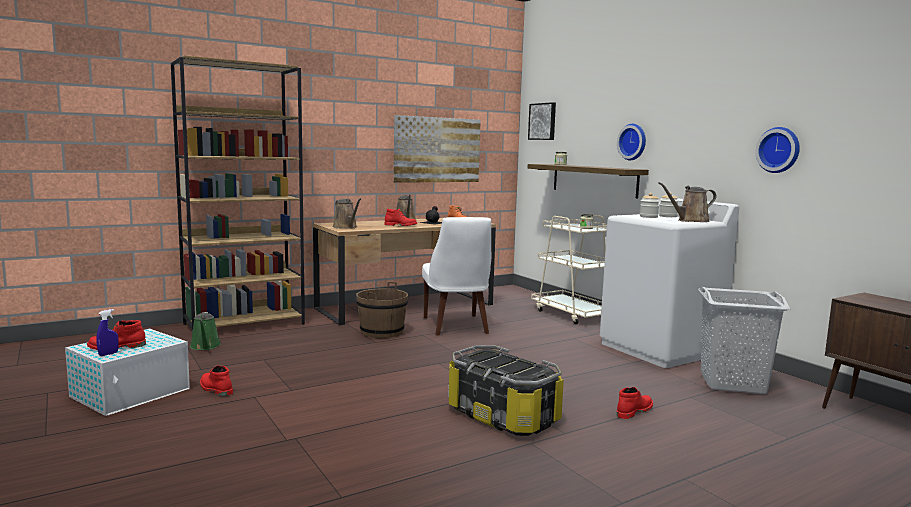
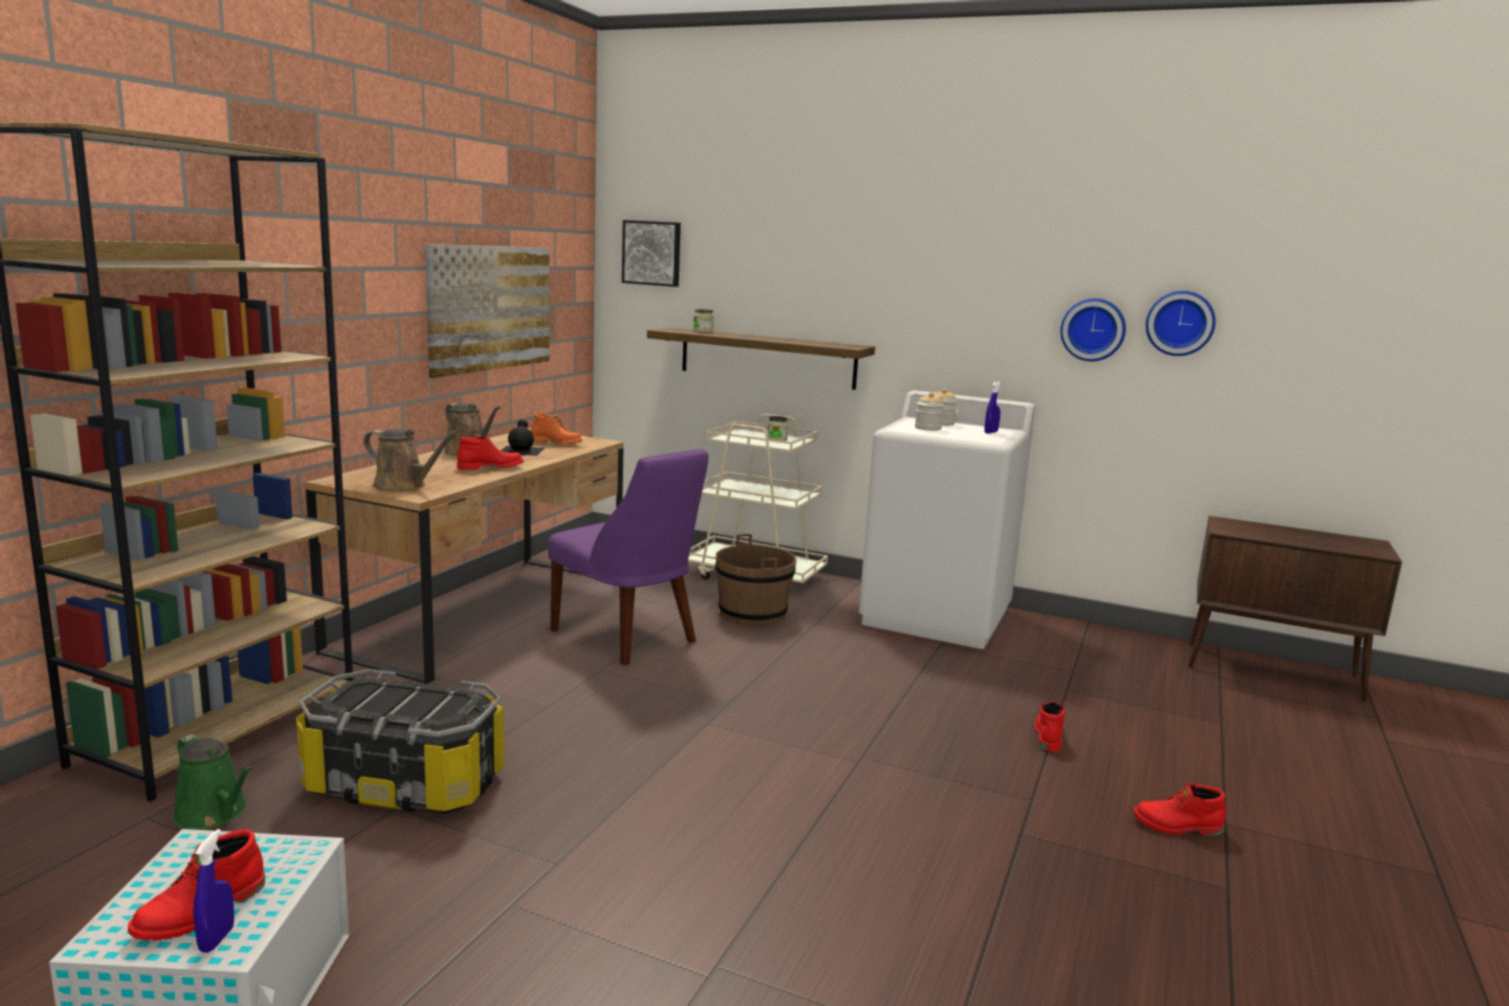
camera: 35 degrees left, 5 degrees up
(215, 389) = (405, 915): red boot -> red boot (1177, 827)
(382, 332) = (526, 680): brown bucket -> brown bucket (752, 614)
(456, 326) = (628, 638): white chair -> purple chair
(503, 415) = (928, 797): storage box -> storage box (405, 783)
(633, 142) = (846, 301): wall clock -> wall clock (1180, 323)
(690, 221) = (991, 432): brown watering can -> blue spray bottle
(733, 383) = (1075, 654): grey laundry basket -> none

